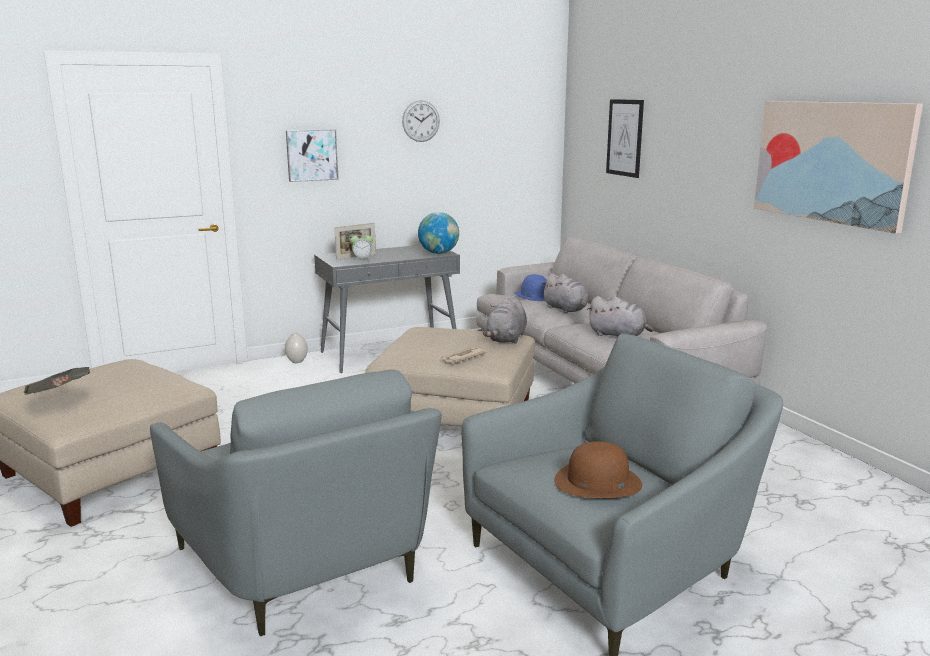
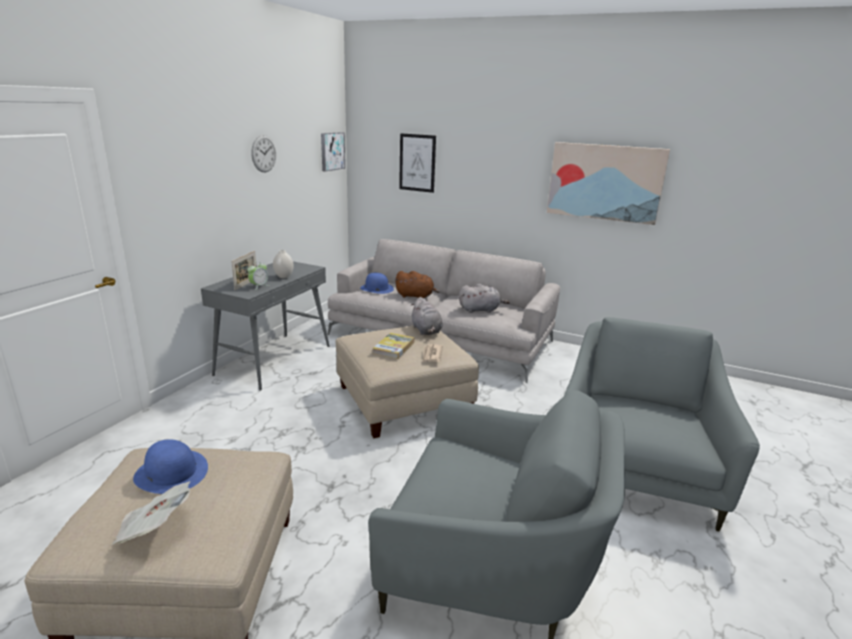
camera: 40 degrees left, 5 degrees up
(118, 373) = (172, 472): none -> blue hat
(296, 361) = (203, 391): white vase -> white vase (283, 277)
(311, 155) = (186, 193): picture -> picture (332, 151)
(435, 343) = (393, 347): none -> book
(438, 253) = (307, 268): globe -> none
(566, 309) = (416, 296): grey plush toy -> brown plush toy
(597, 481) = (662, 422): brown hat -> none

